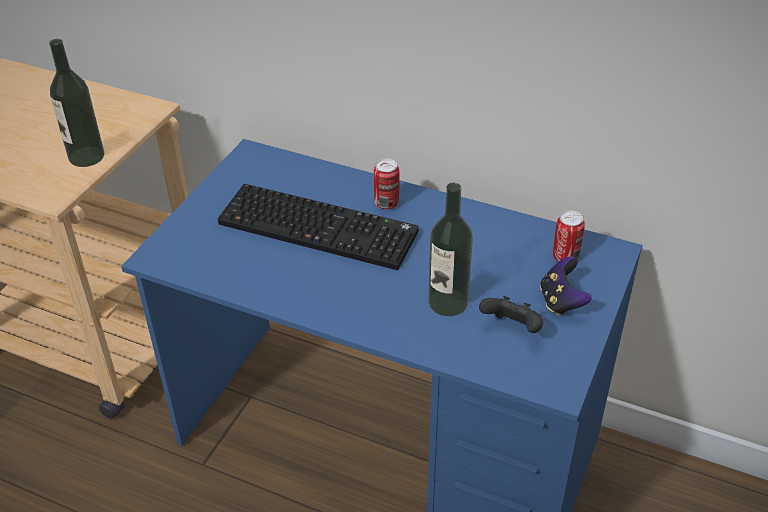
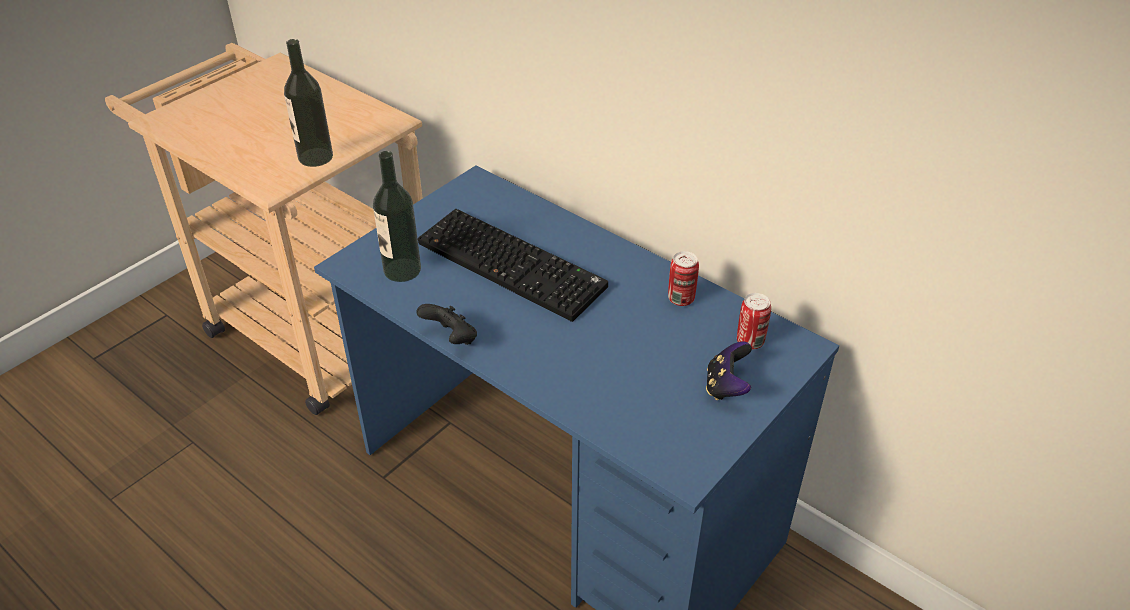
camera: 15 degrees right, 0 degrees up
(386, 203) = (588, 253): can -> can (681, 299)
(448, 302) = (609, 364): bottle -> bottle (402, 270)
(512, 328) = (663, 404): black game controller -> black game controller (451, 339)

